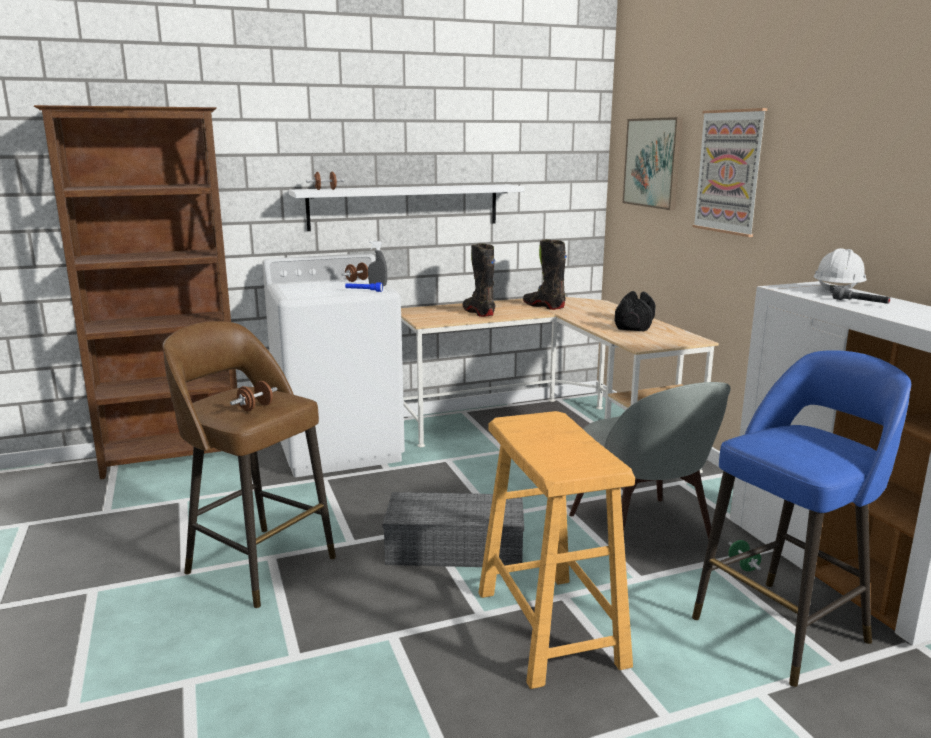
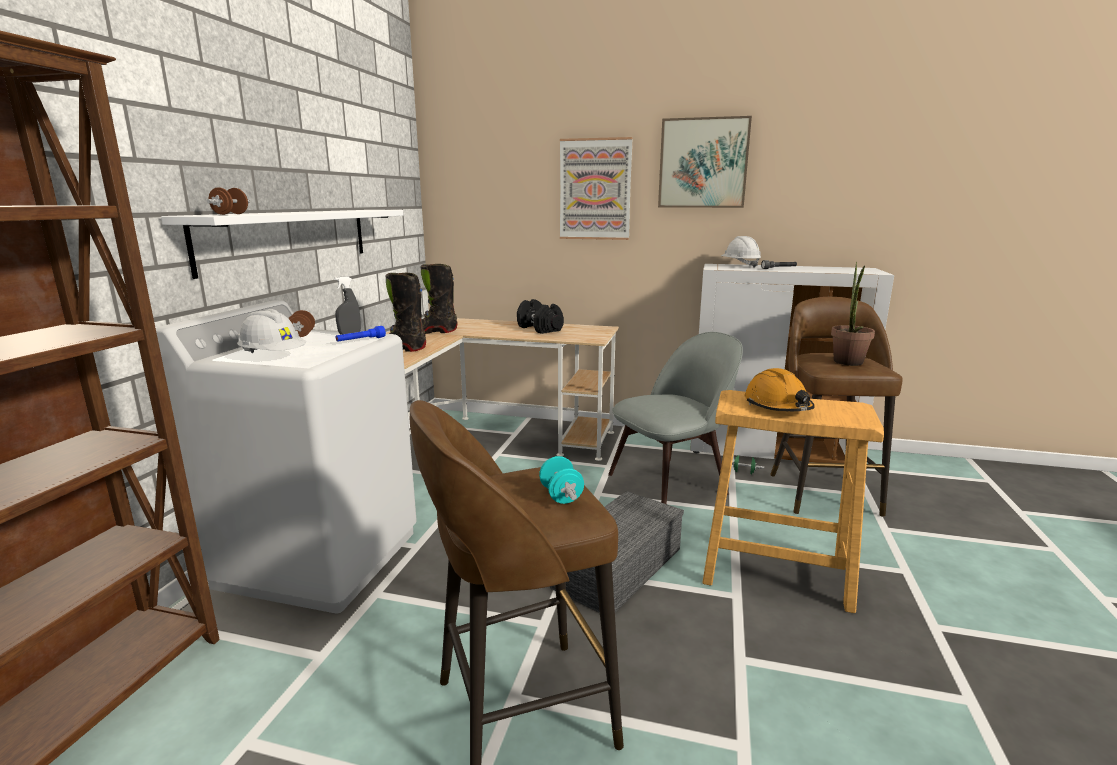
camera: 55 degrees left, 0 degrees up
(255, 408) = (561, 496): brown dumbbell -> turquoise dumbbell
(300, 289) = (273, 356): none -> white hard hat
(544, 435) = (778, 406): none -> orange hard hat
(642, 531) = (670, 482): grey chair -> grey chair turned 45 degrees counterclockwise
(653, 163) = (493, 186): picture -> picture (703, 163)
(784, 628) = (822, 492): blue stool -> brown stool
(791, 447) = (848, 363): none -> potted plant

